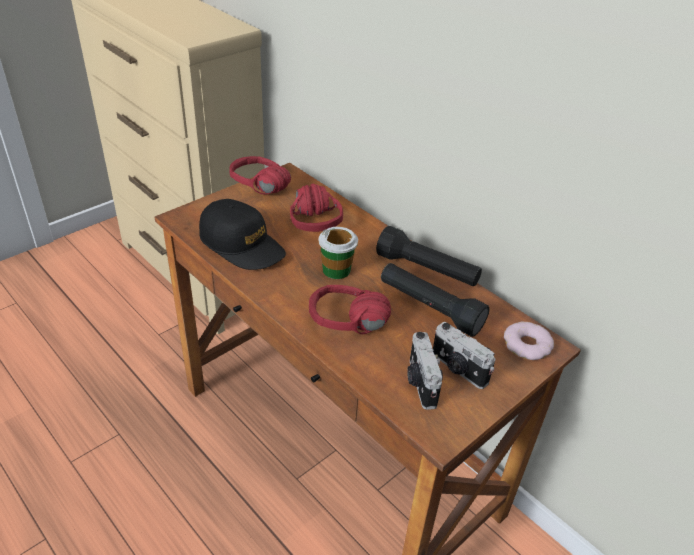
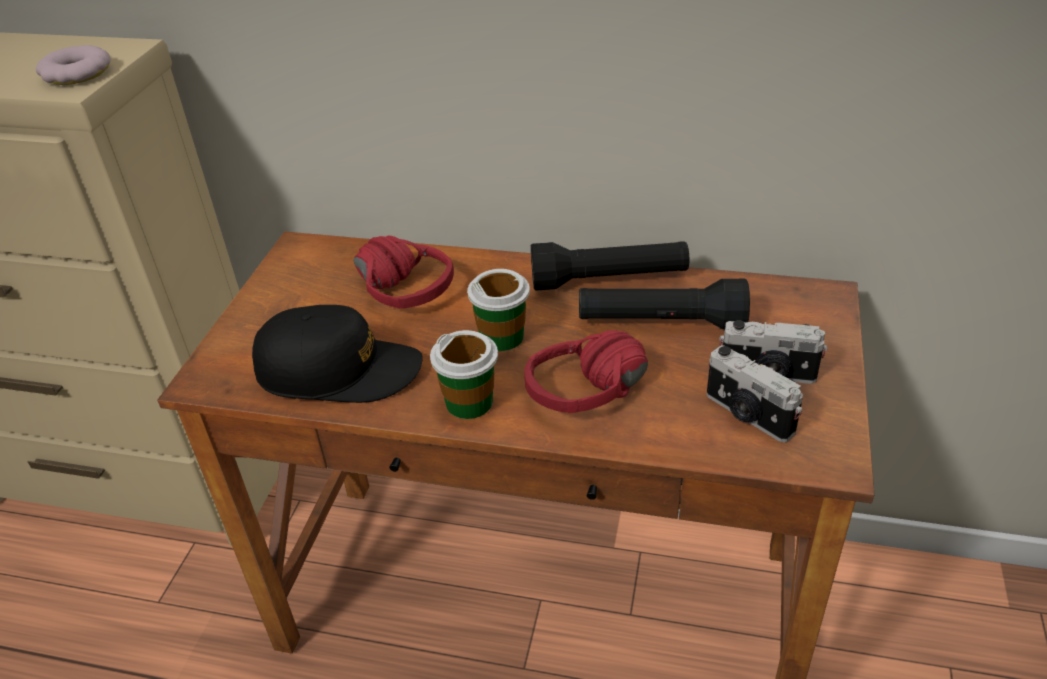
camera: 30 degrees left, 0 degrees up
(254, 189) = (273, 289): red headphones -> none
(285, 294) = (469, 402): none -> cup
(527, 345) = (804, 306): donut -> donut (77, 73)

